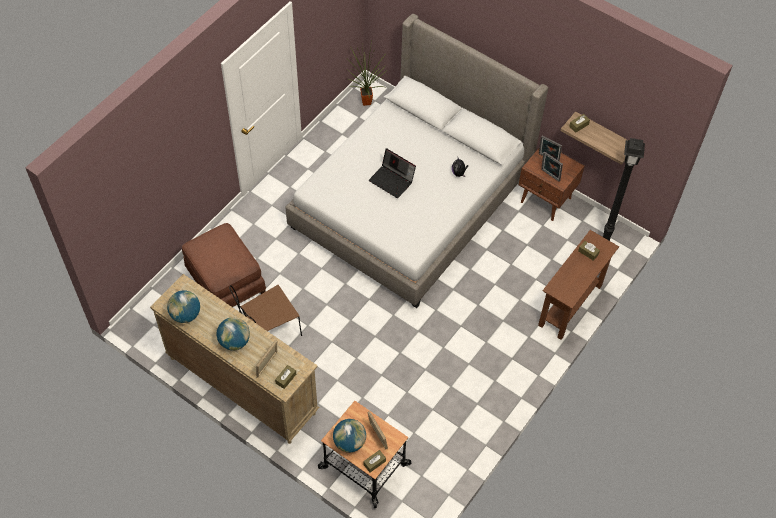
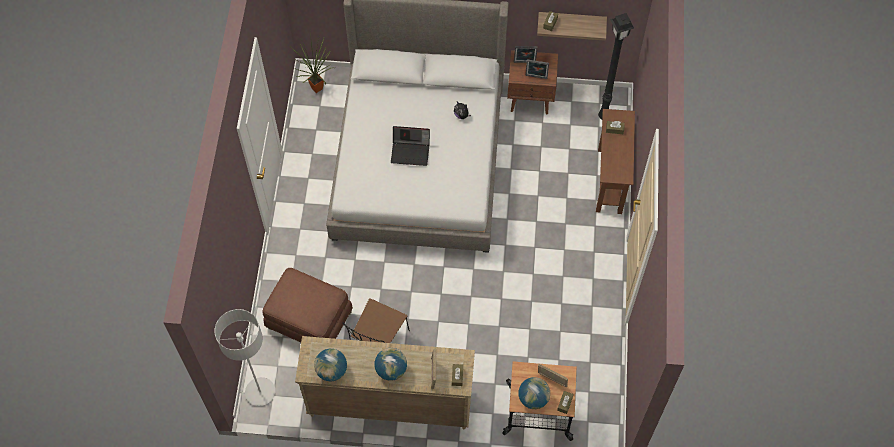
camera: 30 degrees left, 5 degrees up
(145, 316) = (260, 392): none -> grey floor lamp

